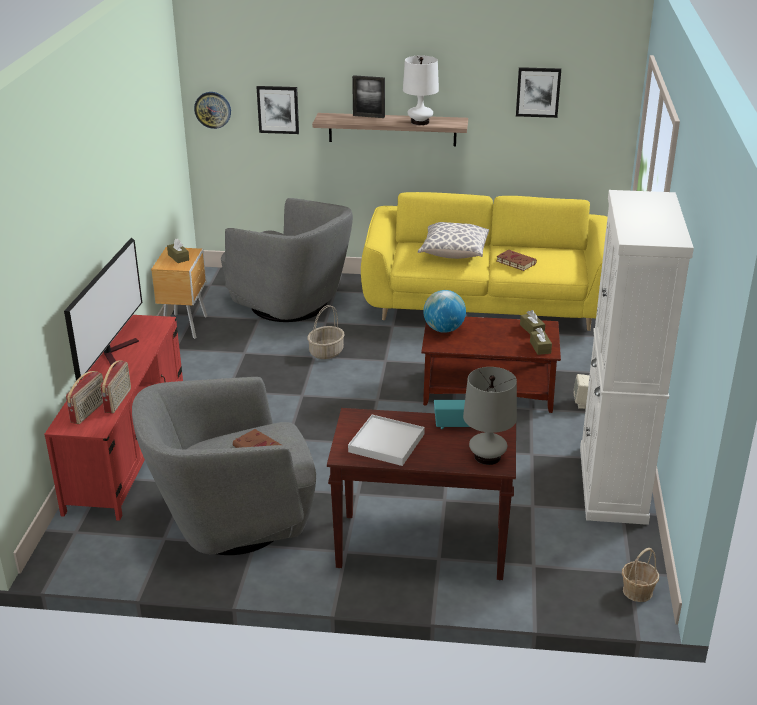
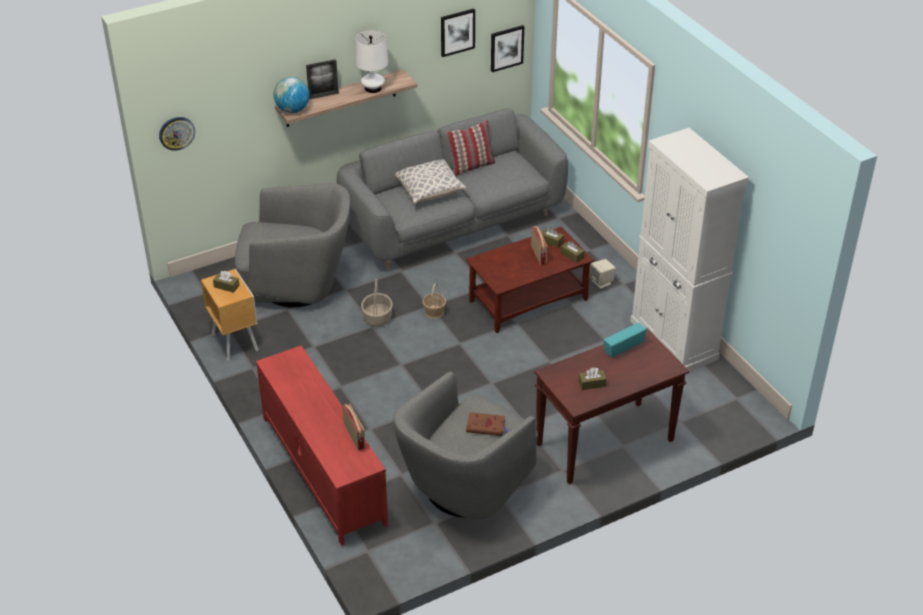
camera: 35 degrees left, 10 degrees up
(89, 411) = (345, 455): radio -> radio (539, 254)
(116, 352) = (298, 398): television -> none
(278, 109) = (238, 113): picture -> picture (506, 48)
(386, 443) = (592, 384): white tray -> brown tissue box
(443, 330) = (492, 268): globe -> globe (292, 110)
(486, 306) = (452, 222): yellow sofa -> grey sofa
(487, 457) = (660, 365): grey table lamp -> none
(514, 262) = (484, 183): brown book -> none
(518, 248) = (471, 166): none -> pillow
(637, 591) = (751, 409): basket -> basket (434, 312)

